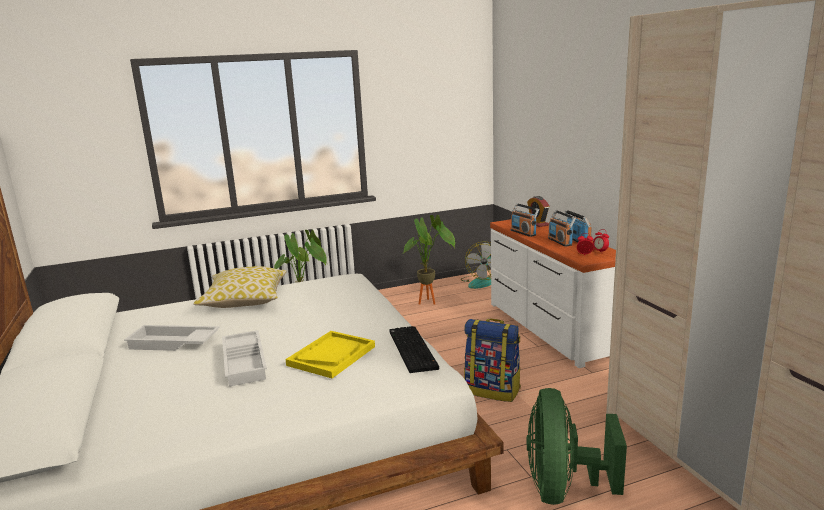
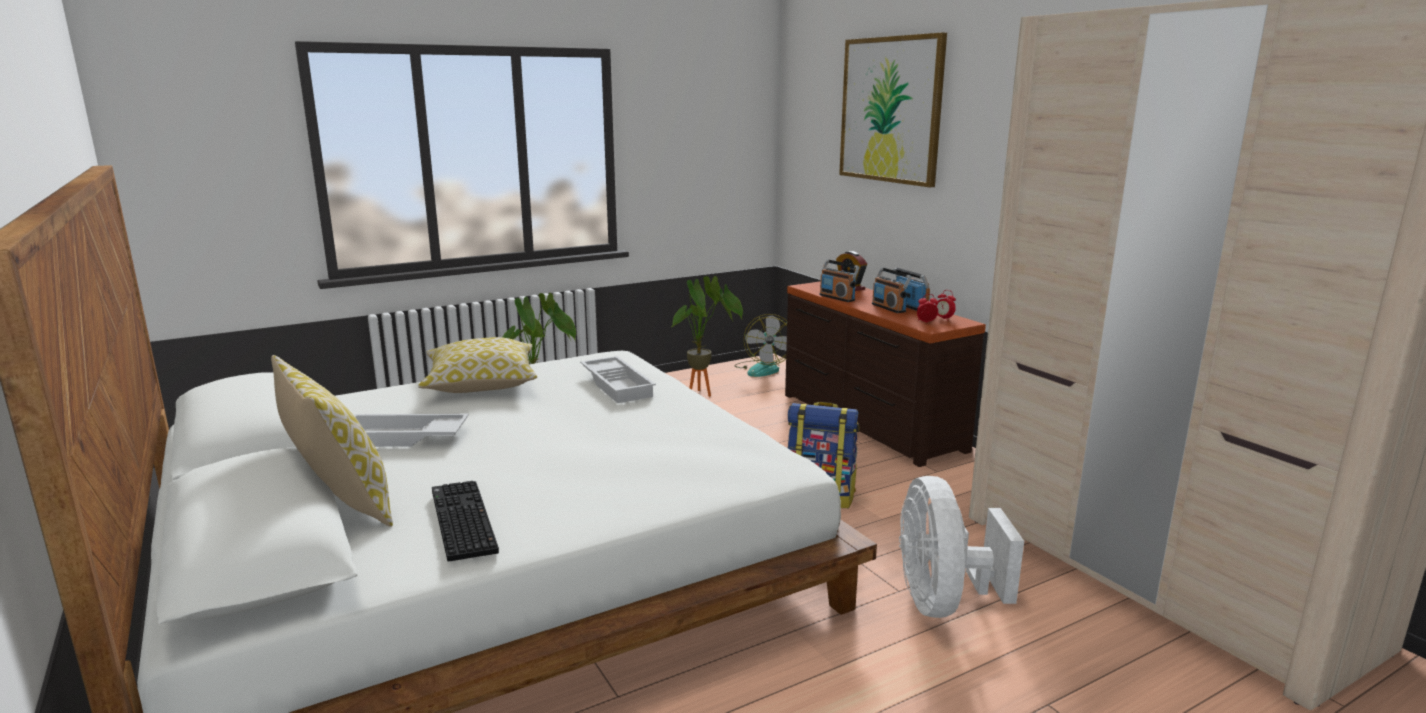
camera: 10 degrees left, 0 degrees up
(107, 396) = (341, 504): none -> pillow
(246, 362) = (525, 457): white tray -> white tray (618, 385)
(331, 356) = (641, 445): yellow tray -> none
(410, 350) = (742, 436): keyboard -> keyboard (460, 521)
(549, 328) = (868, 422): white dresser -> brown dresser
(563, 488) = (942, 602): green fan -> white fan
(565, 87) = (890, 110): none -> picture

